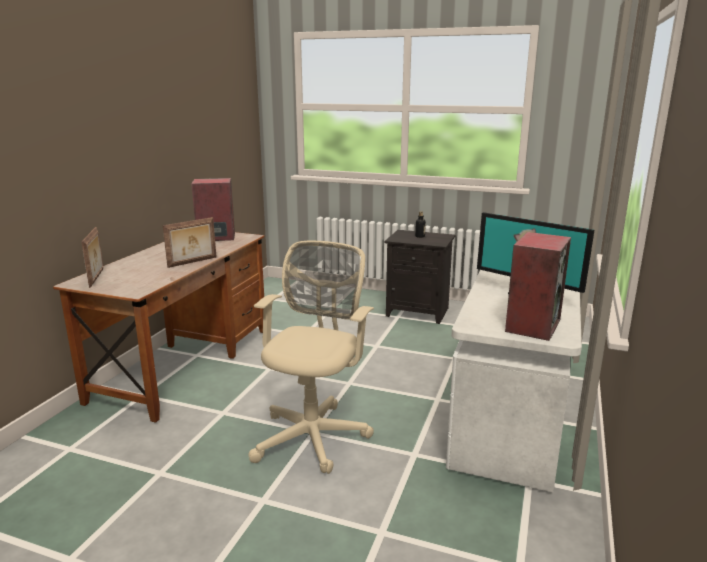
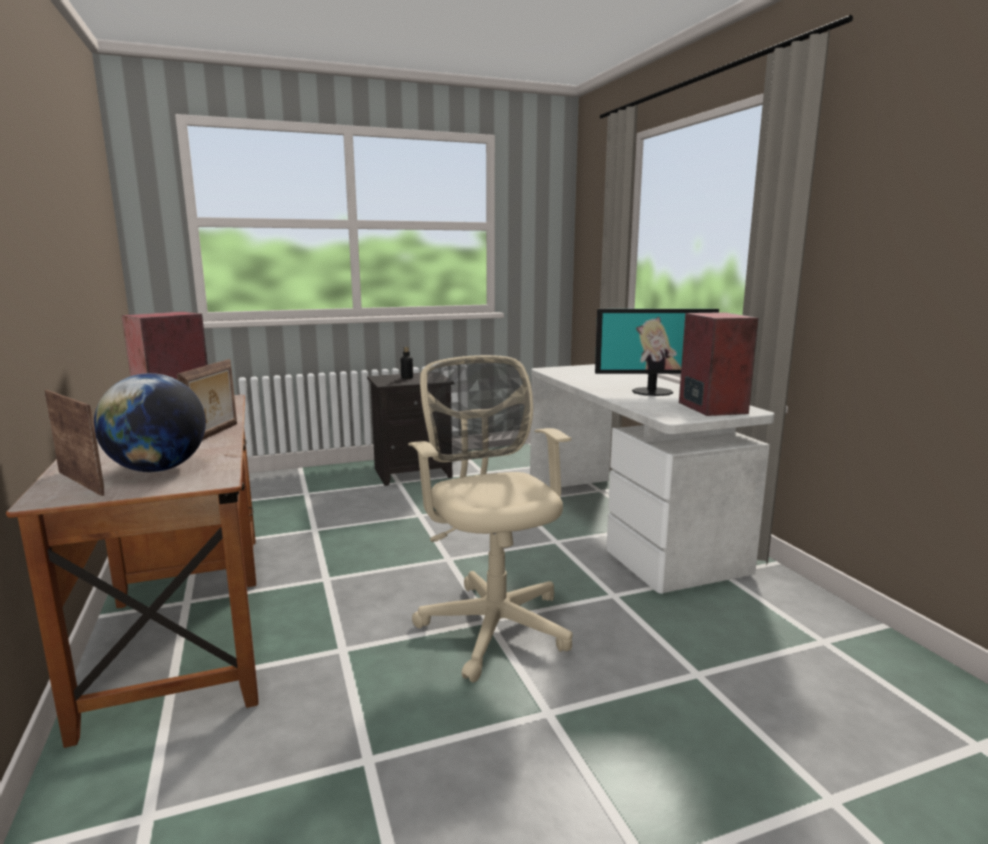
camera: 40 degrees left, 5 degrees down
(132, 278) = (158, 469): none -> globe

